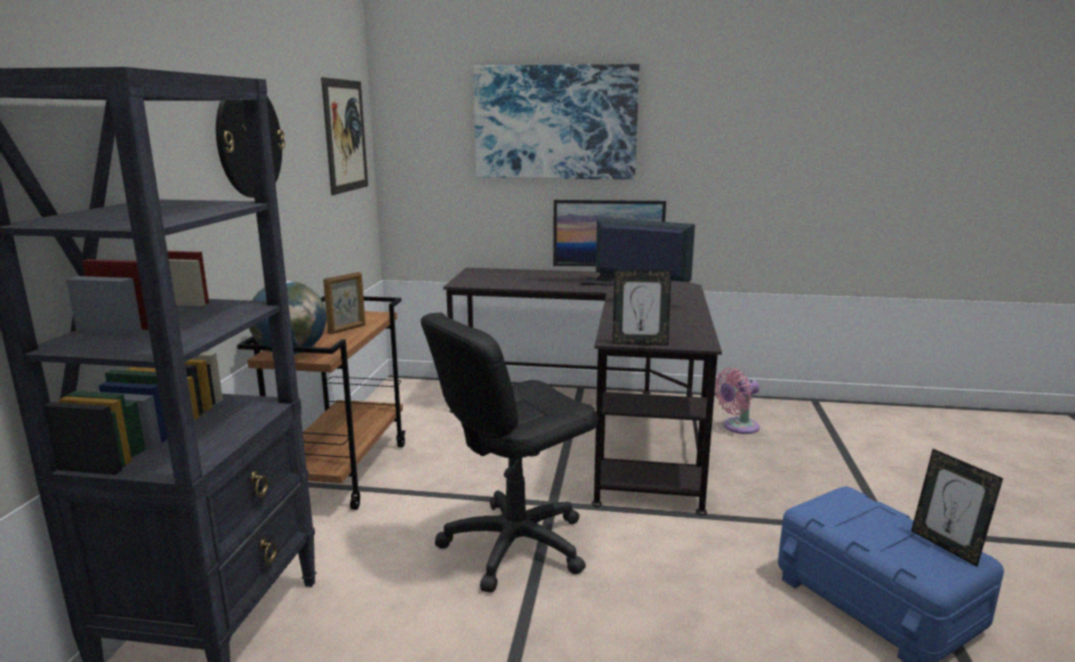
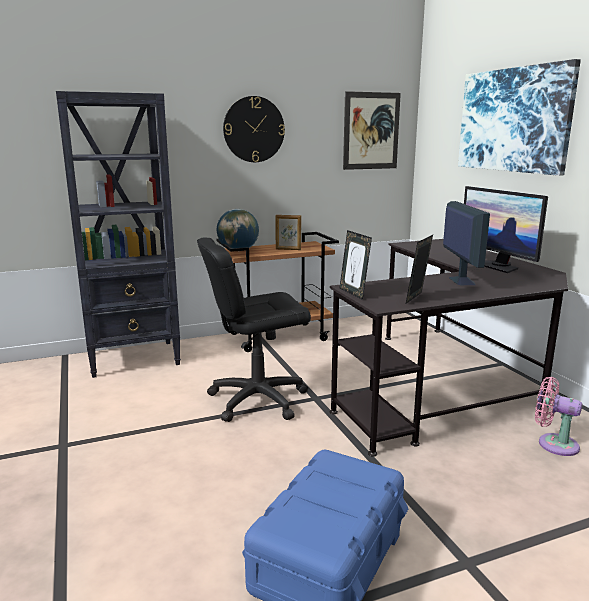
camera: 60 degrees right, 0 degrees up
(514, 545) = (257, 399): black office chair -> black office chair turned 45 degrees counterclockwise
(946, 546) = (334, 531): picture frame -> picture frame (417, 298)

